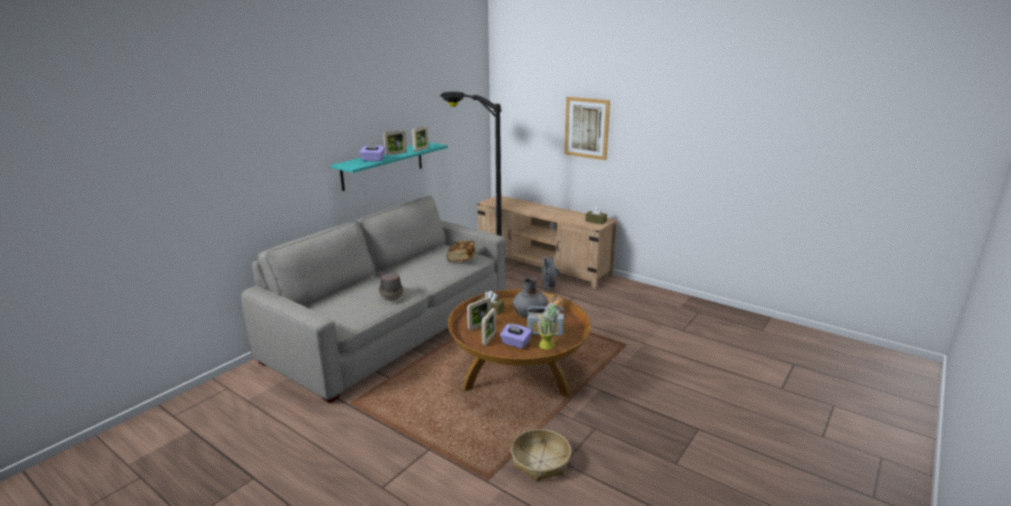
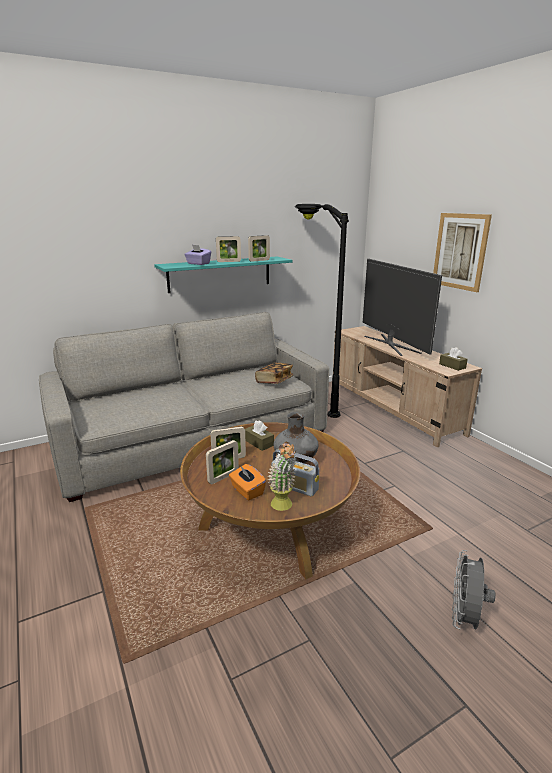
camera: 25 degrees right, 0 degrees up
(391, 294) = (170, 403): brown hat -> none
(515, 343) = (247, 491): purple tissue box -> orange tissue box
(536, 209) = (391, 344): none -> television
(541, 462) = (204, 664): basket -> none
(549, 289) = (381, 435): grey fan -> grey fan (464, 619)

